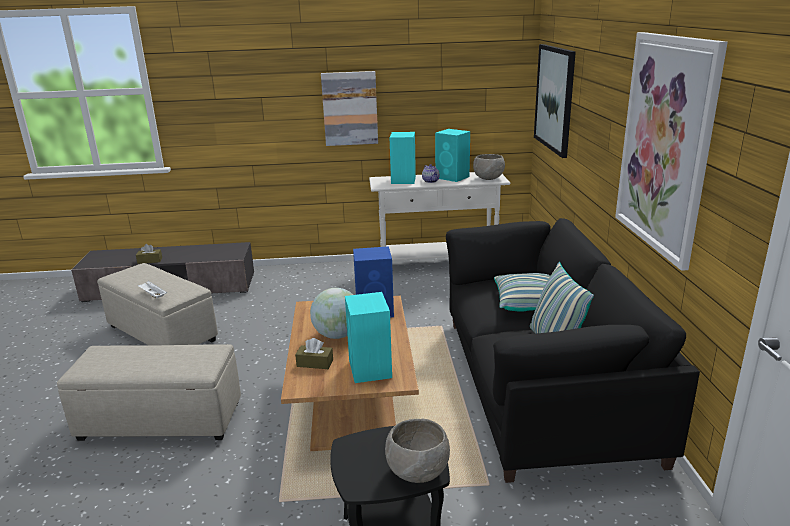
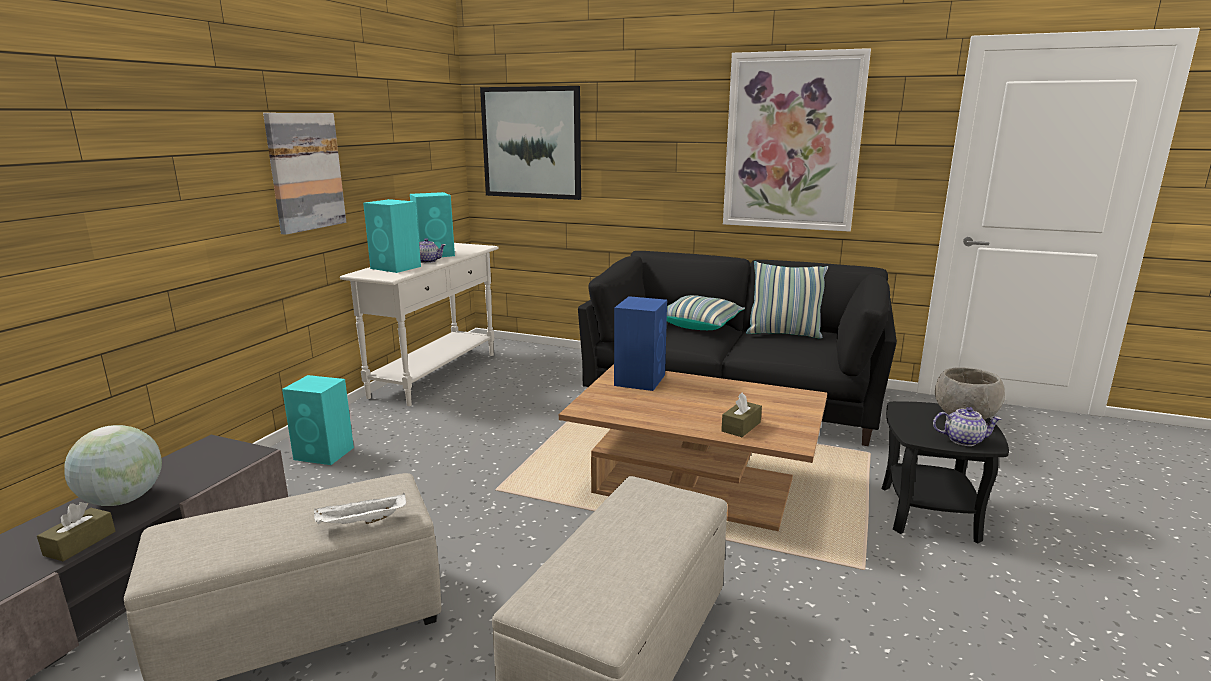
camera: 65 degrees left, 5 degrees down
(337, 335) = (681, 406): globe -> globe (122, 500)
(357, 472) = (963, 440): none -> teapot
(370, 369) = (775, 404): turquoise speaker -> turquoise speaker (325, 454)
(488, 178) = (471, 248): grey bowl -> none

